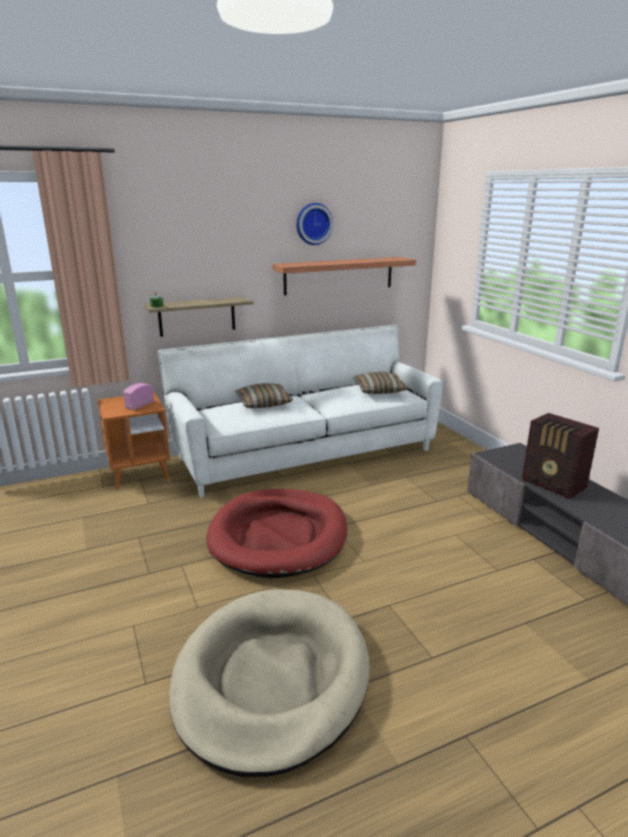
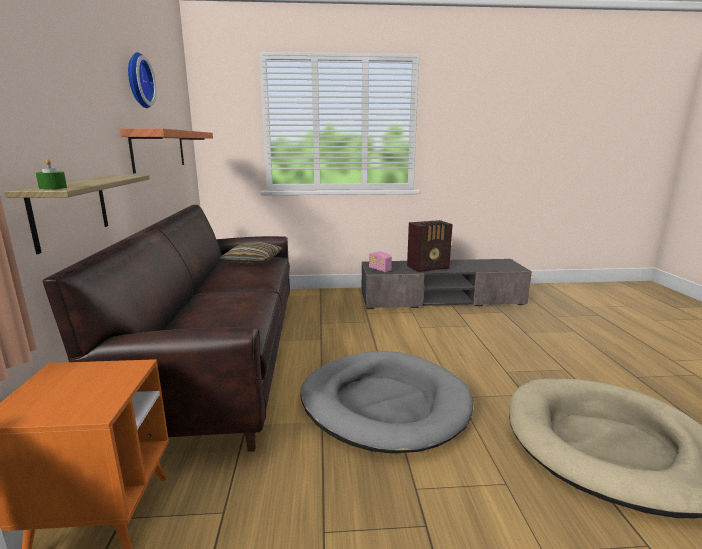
camera: 70 degrees left, 5 degrees down
(140, 405) = (102, 379): radio -> radio (380, 269)
(263, 403) = (212, 305): pillow -> none
(278, 536) = (384, 404): red dog bed -> grey dog bed
(305, 454) = (222, 357): white sofa -> brown sofa

